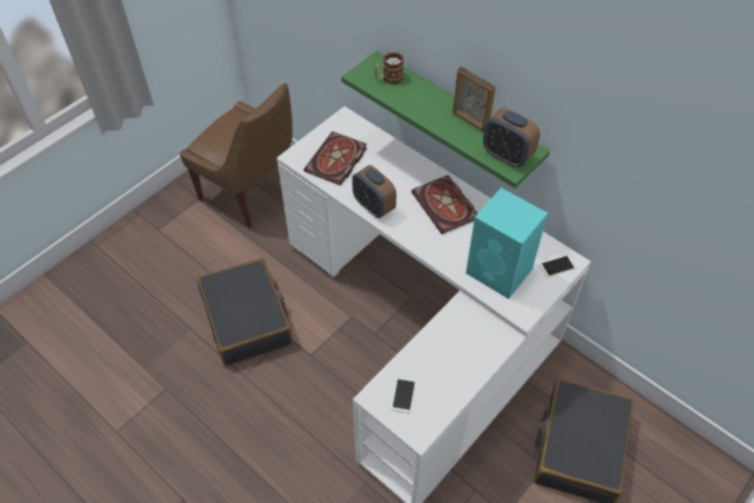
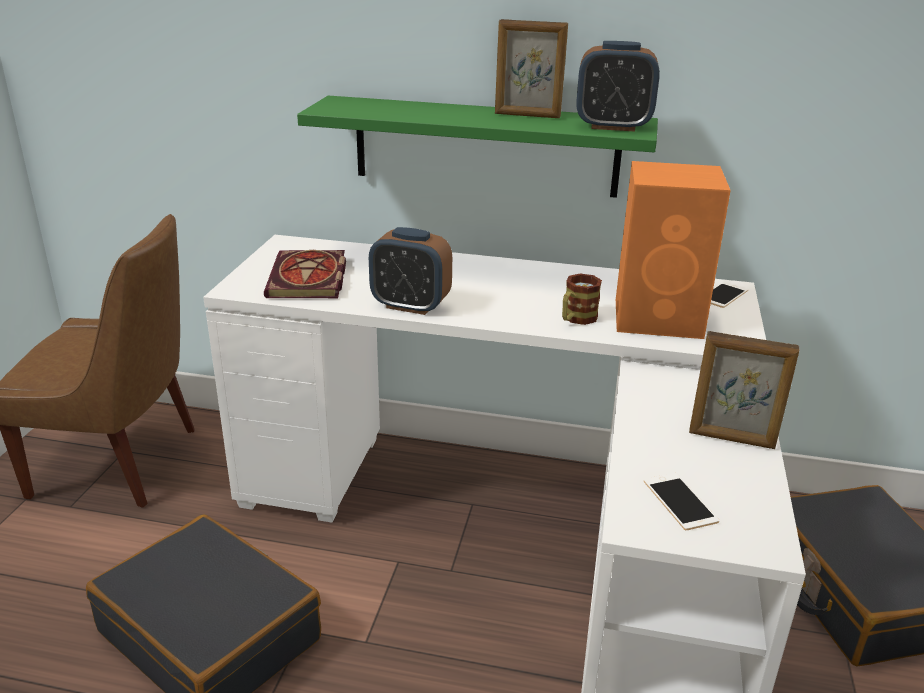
camera: 30 degrees left, 25 degrees down
(388, 78) = (371, 106): mug -> mug (576, 319)
(446, 207) = (517, 282): book -> none
(463, 370) = (731, 439): none -> picture frame
(500, 272) = (660, 318): turquoise speaker -> orange speaker

